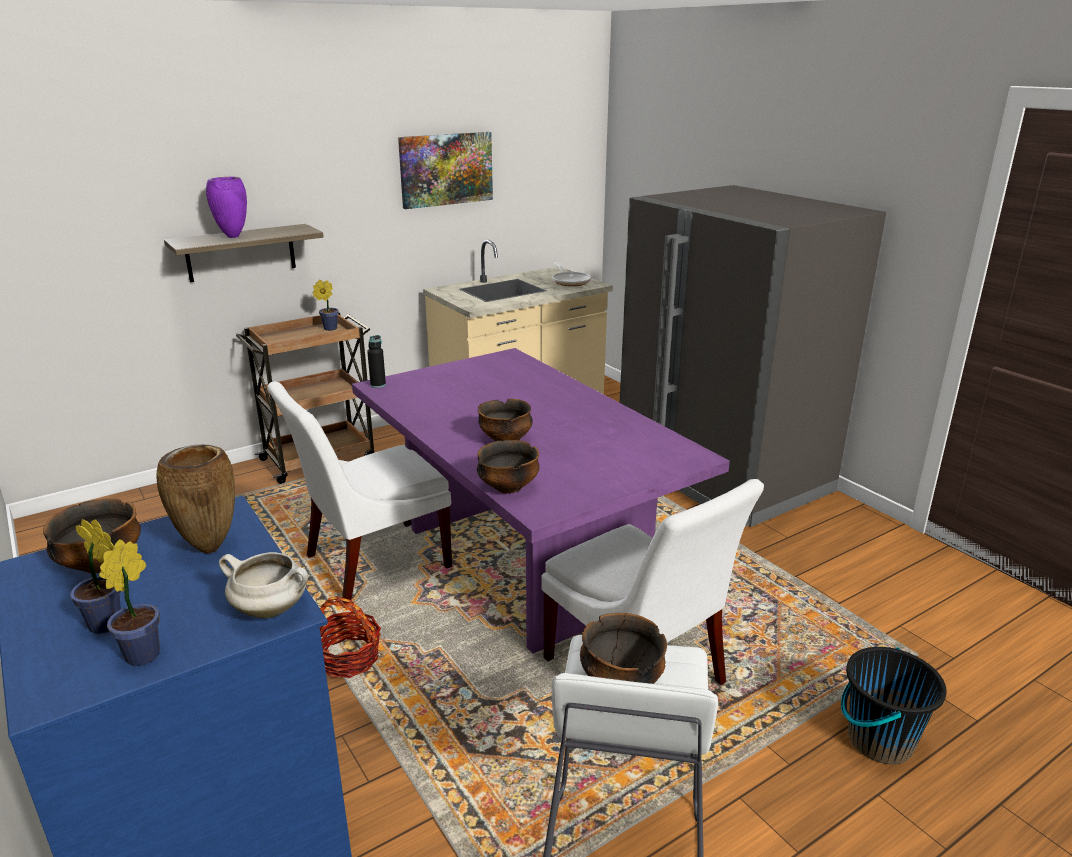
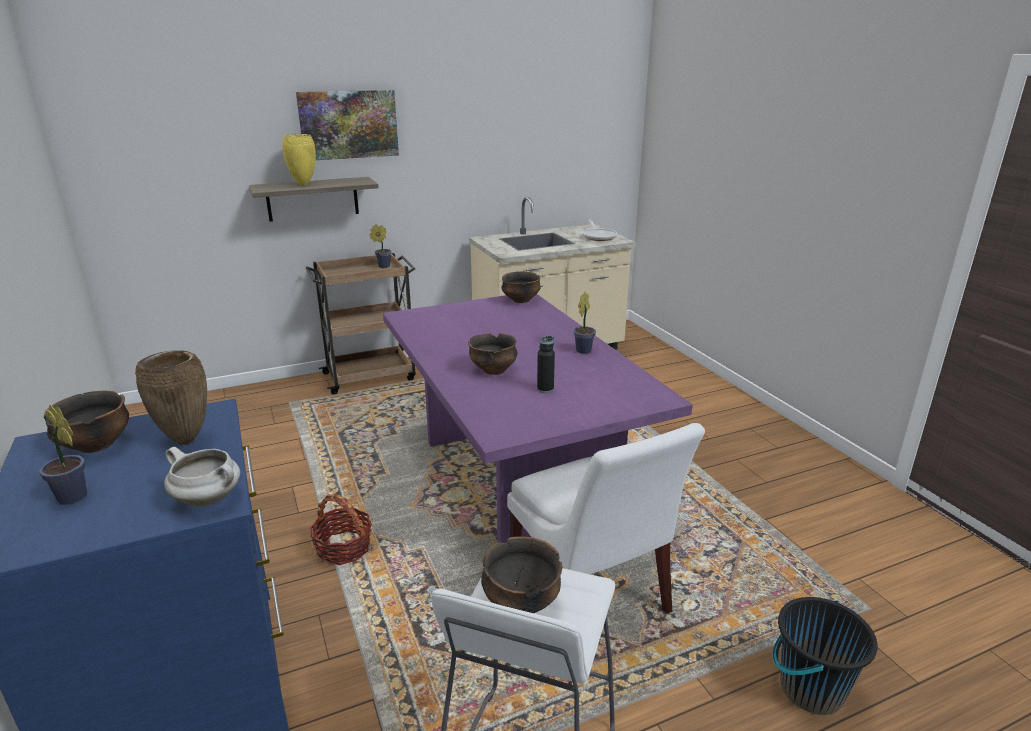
camera: 10 degrees right, 0 degrees up
(146, 652) = (91, 525): potted plant -> potted plant (584, 350)
(232, 237) = (303, 184): purple vase -> yellow vase
(371, 563) = (387, 468): white chair -> none
(378, 385) = (403, 315): black bottle -> black bottle (545, 389)
(446, 169) = (494, 134): picture -> picture (348, 124)
(508, 487) = (479, 412): bowl -> bowl (521, 300)
(721, 475) = (717, 419): grey fridge -> none

